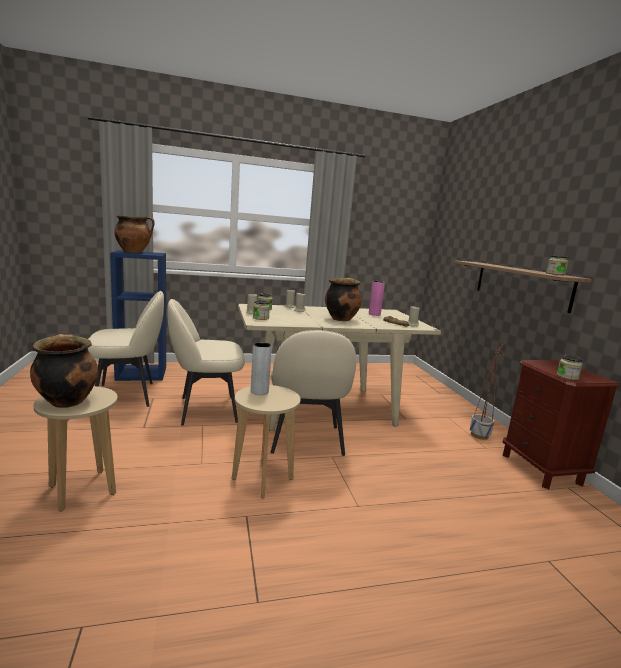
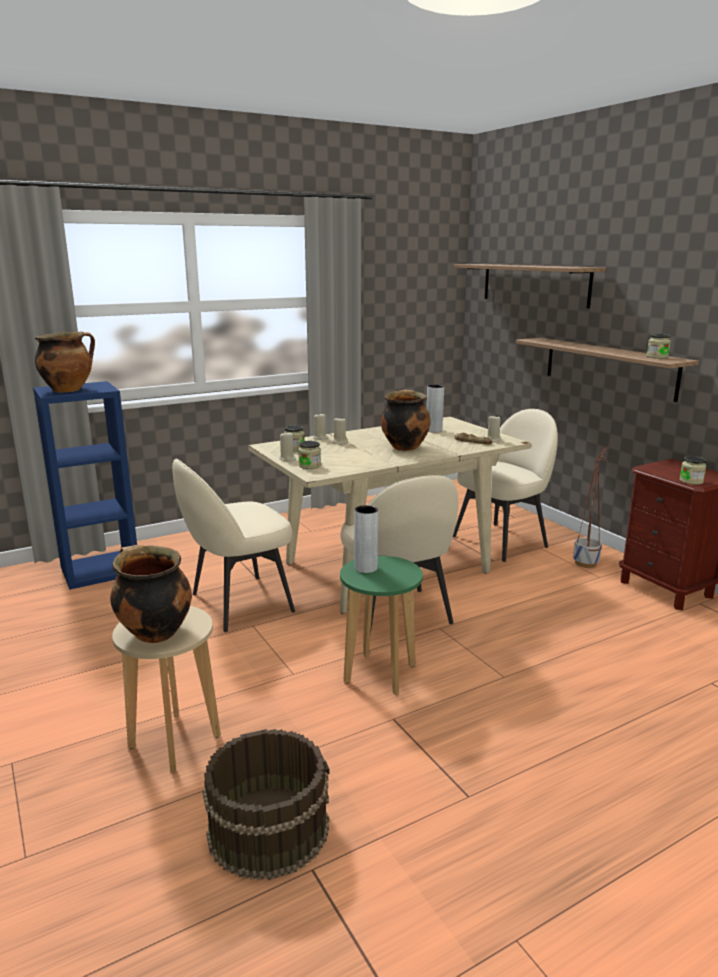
camera: 15 degrees left, 5 degrees up
(82, 577) = (268, 828): none -> brown bucket
(127, 395) = (110, 607): beige chair -> beige chair (501, 541)
(262, 479) = (380, 674): beige stool -> green stool
(374, 314) = (434, 430): pink vase -> grey vase
(476, 223) = (534, 284): none -> shelf

